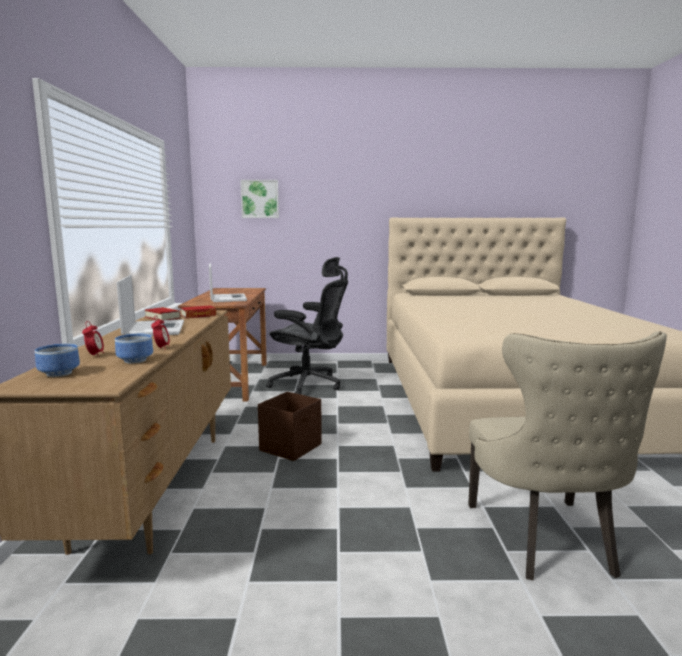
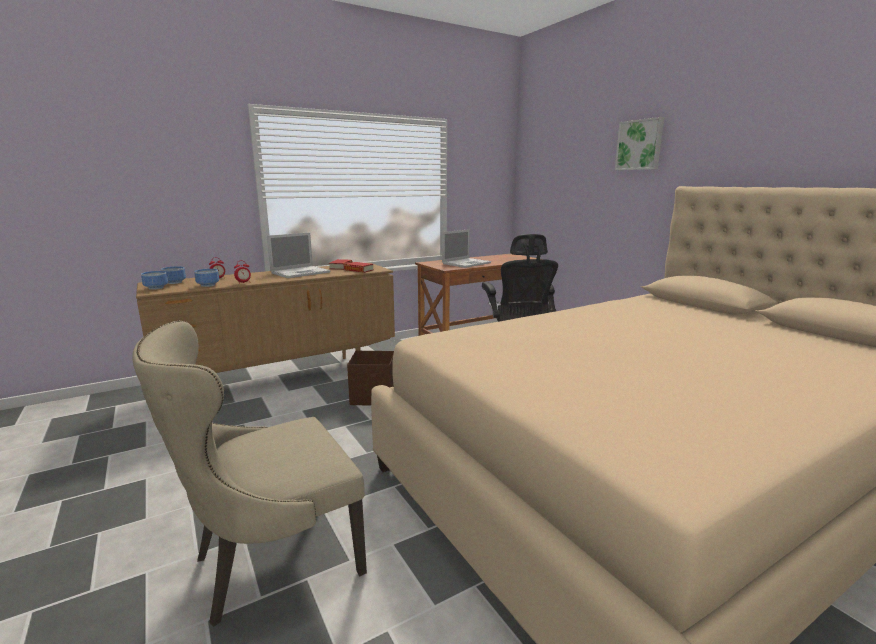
camera: 60 degrees right, 5 degrees up
(82, 382) = (156, 288): none -> bowl
(260, 199) = (559, 165): picture -> picture (640, 145)

